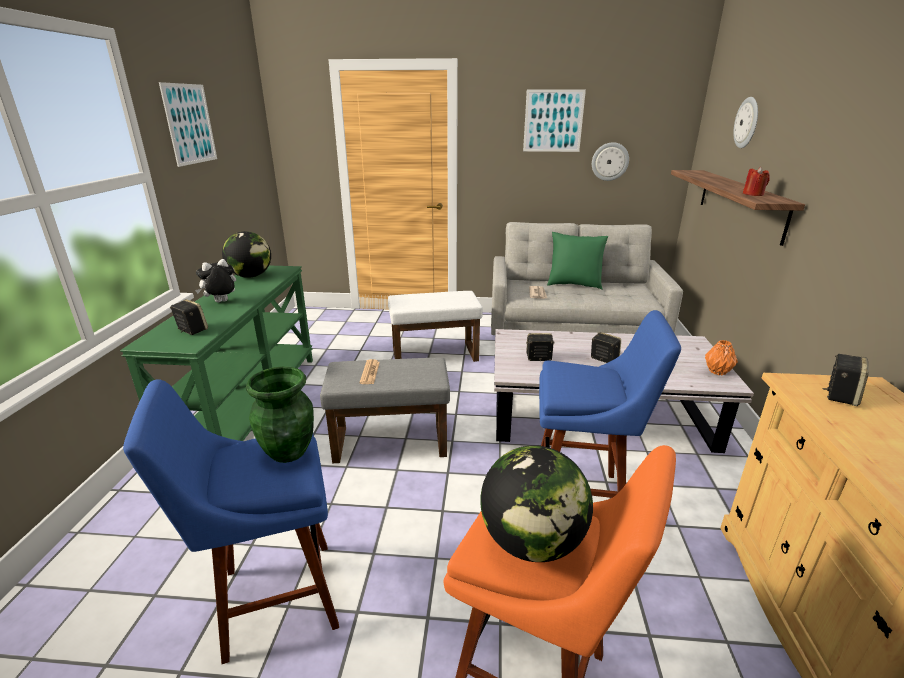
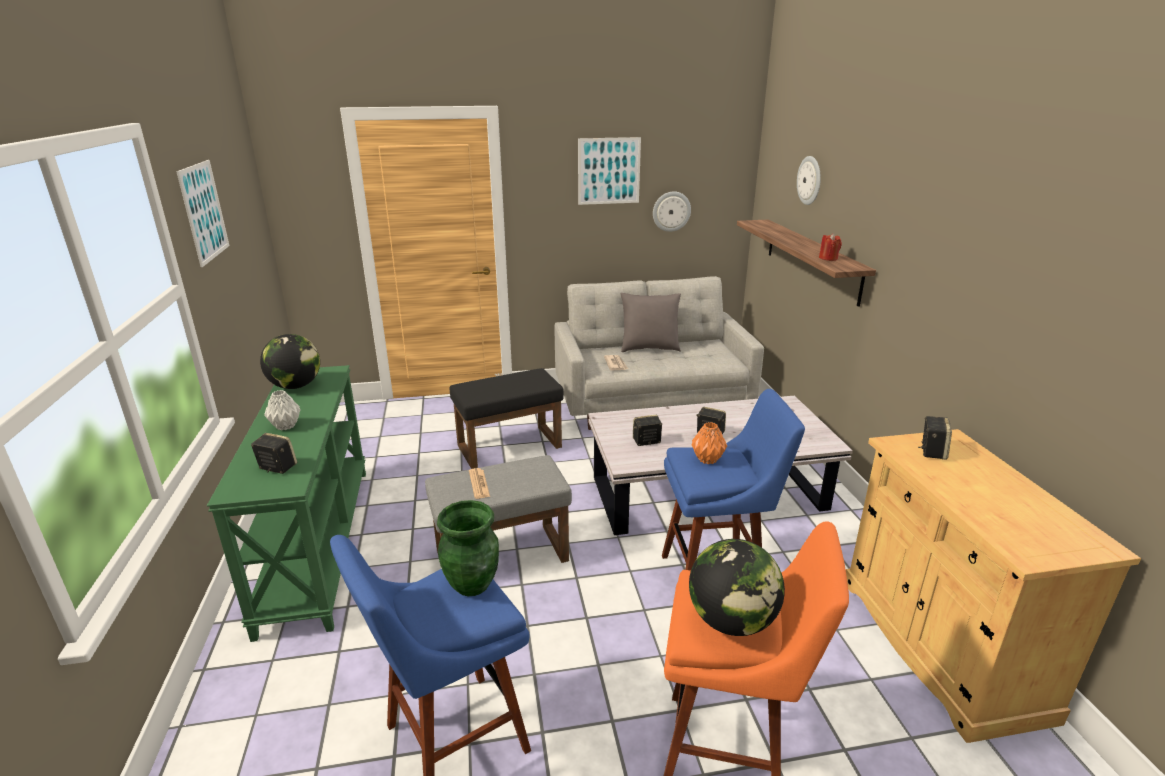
camera: 15 degrees left, 0 degrees up
(221, 302) = (285, 426): plush toy -> grey vase
(435, 354) = (510, 445): white ottoman -> black ottoman
(574, 285) = (649, 348): green pillow -> grey pillow
(716, 372) = (816, 433): orange vase -> orange vase (707, 459)

